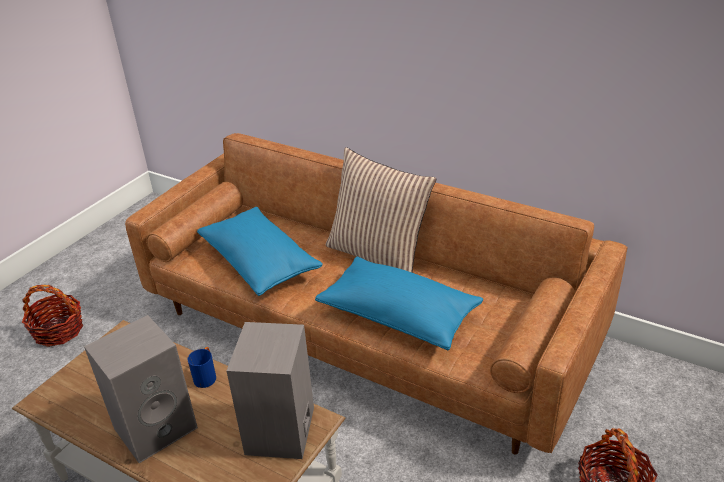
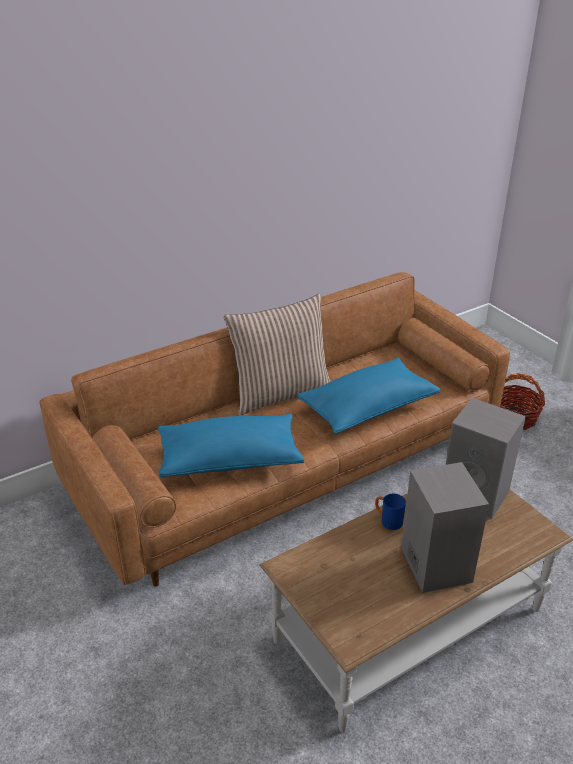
camera: 65 degrees left, 0 degrees up
(59, 331) = (88, 705): basket -> none

